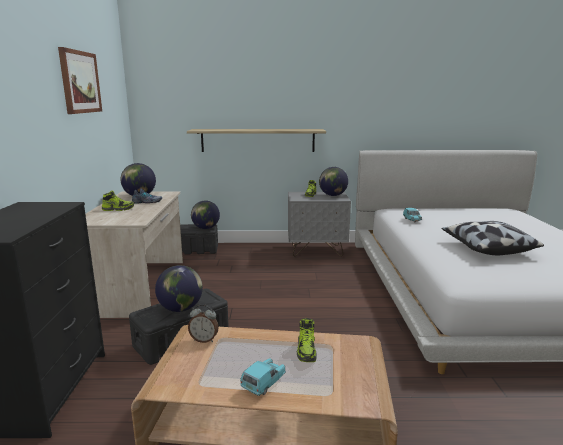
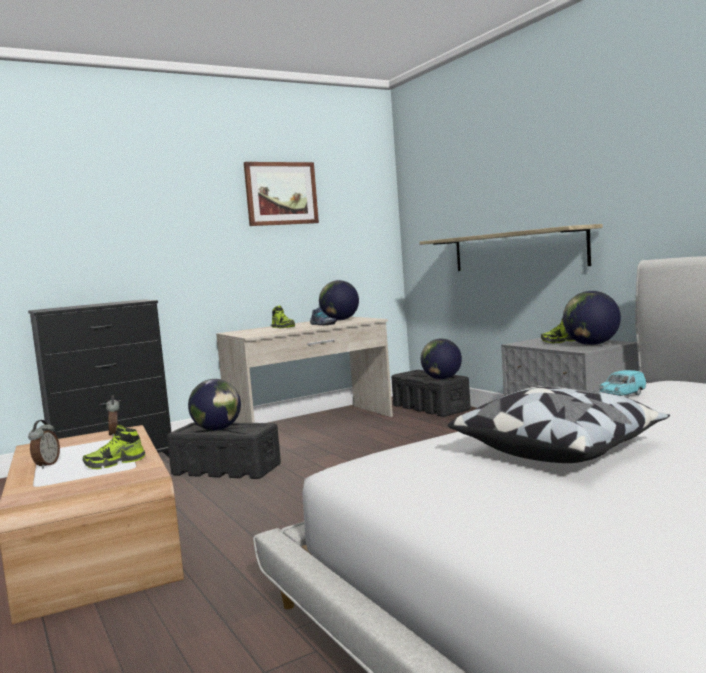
camera: 60 degrees right, 10 degrees down
(264, 384) = (46, 465): turquoise toy car -> alarm clock

